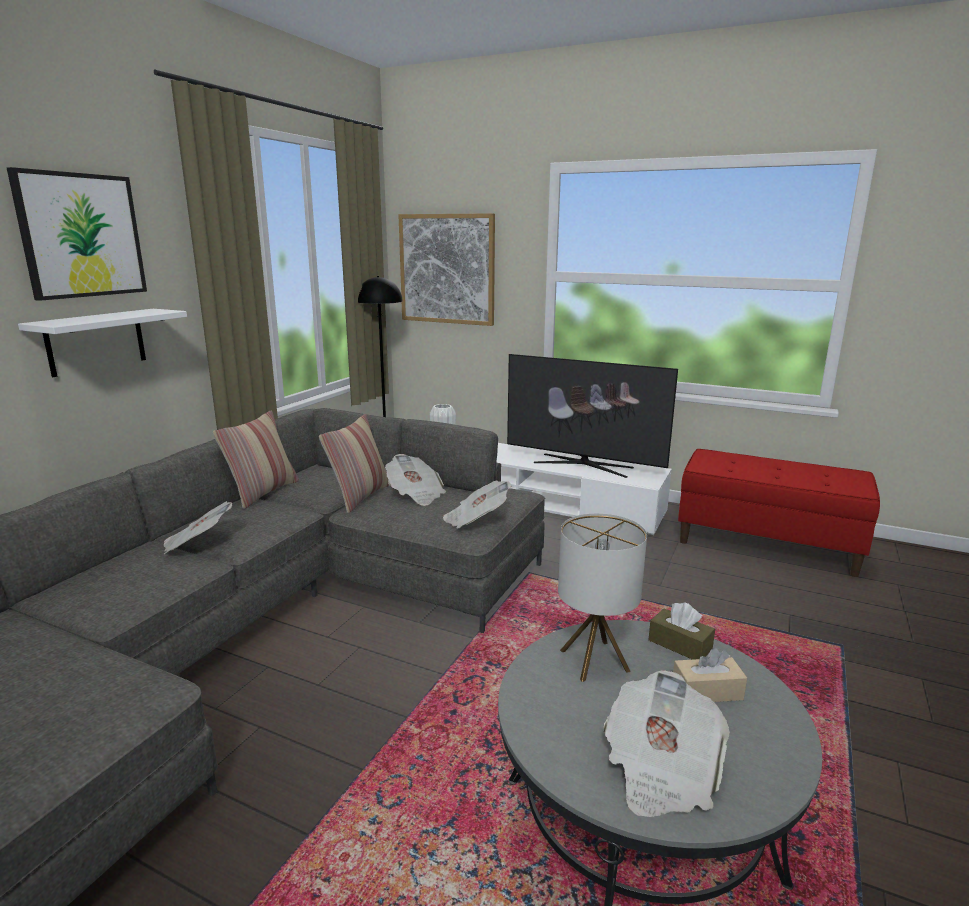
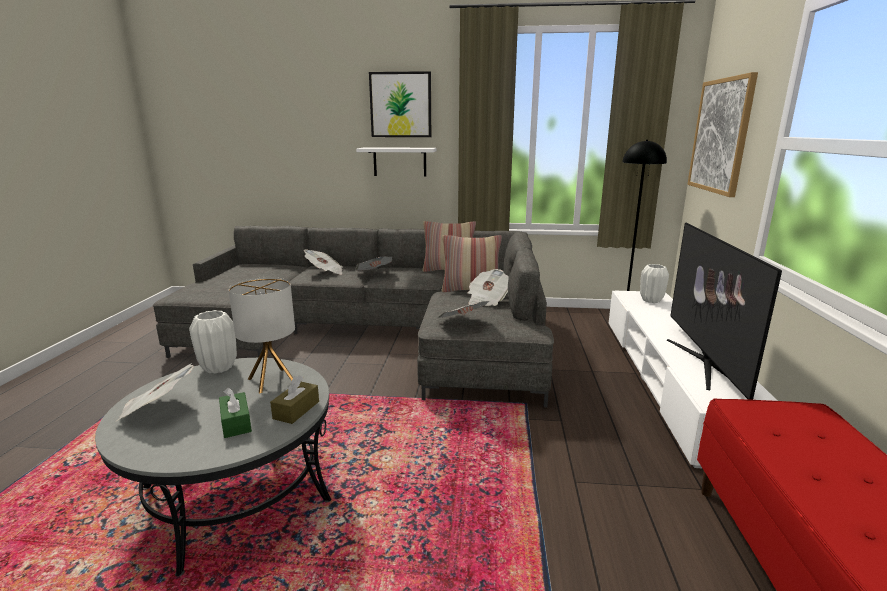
camera: 70 degrees right, 0 degrees up
(112, 585) = (325, 272): none -> newspaper
(531, 712) = (218, 368): none -> white vase
(707, 691) = (236, 423): beige tissue box -> green tissue box

